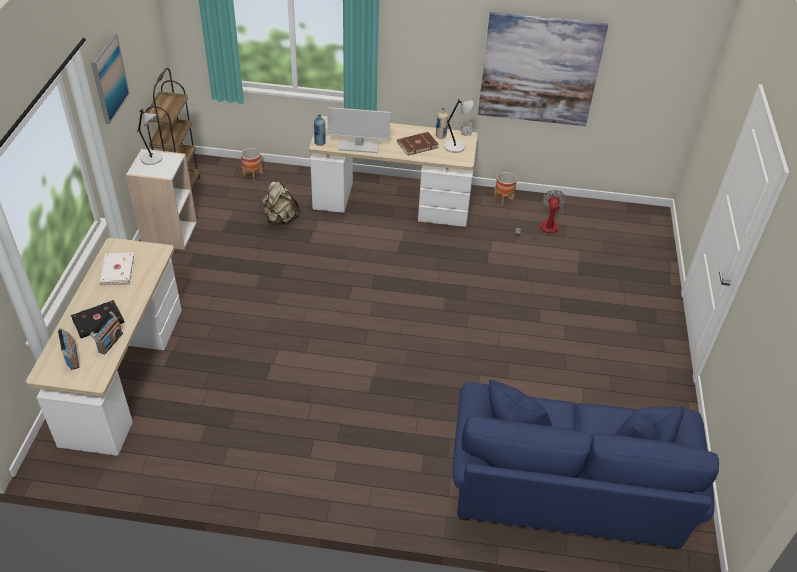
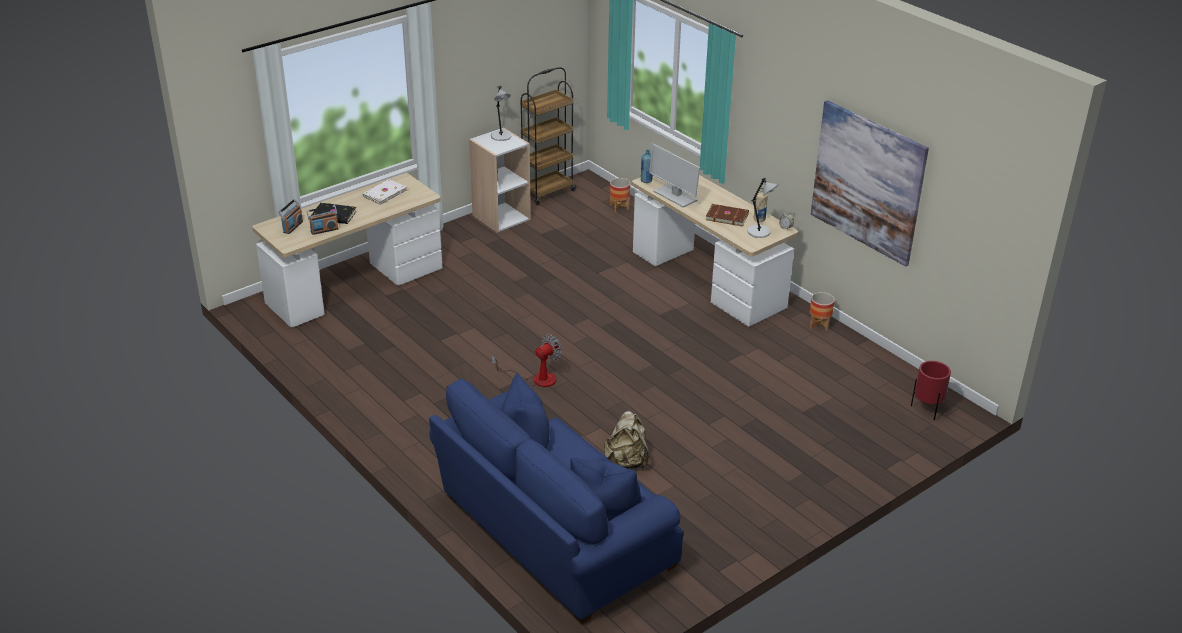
camera: 45 degrees right, 10 degrees down
(109, 78) = (478, 47): picture -> none
(280, 219) = (596, 247): beige backpack -> beige backpack (626, 461)
(543, 229) = (822, 365): fan -> fan (536, 379)
(636, 226) = (927, 410): none -> red planter

